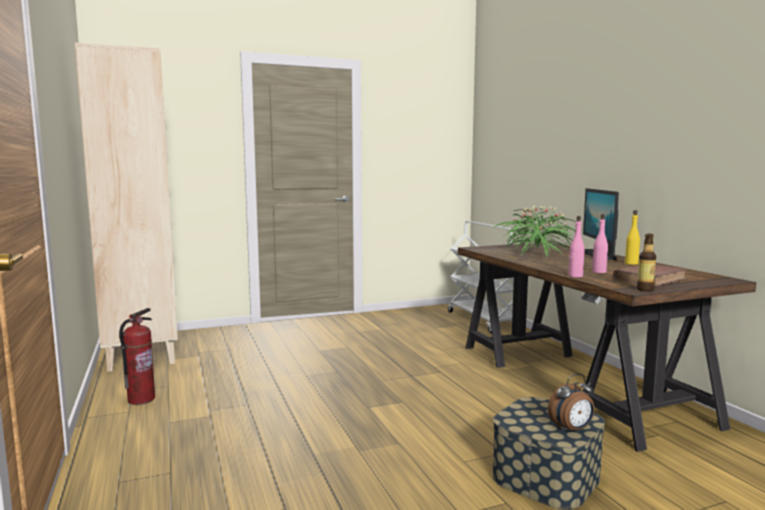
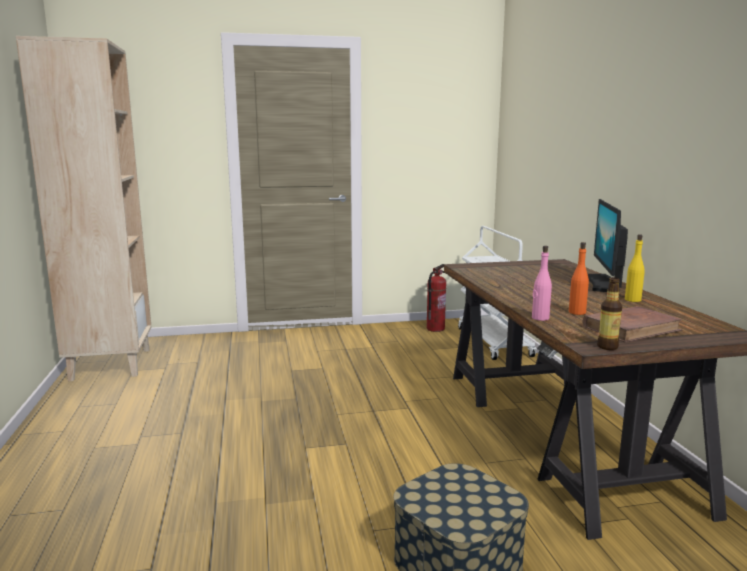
camera: 10 degrees right, 5 degrees up
(141, 399) = (82, 417): fire extinguisher -> fire extinguisher (435, 329)
(537, 252) = (530, 276): potted plant -> none
(572, 429) = (479, 516): alarm clock -> none
(599, 272) = (577, 312): pink bottle -> orange bottle

